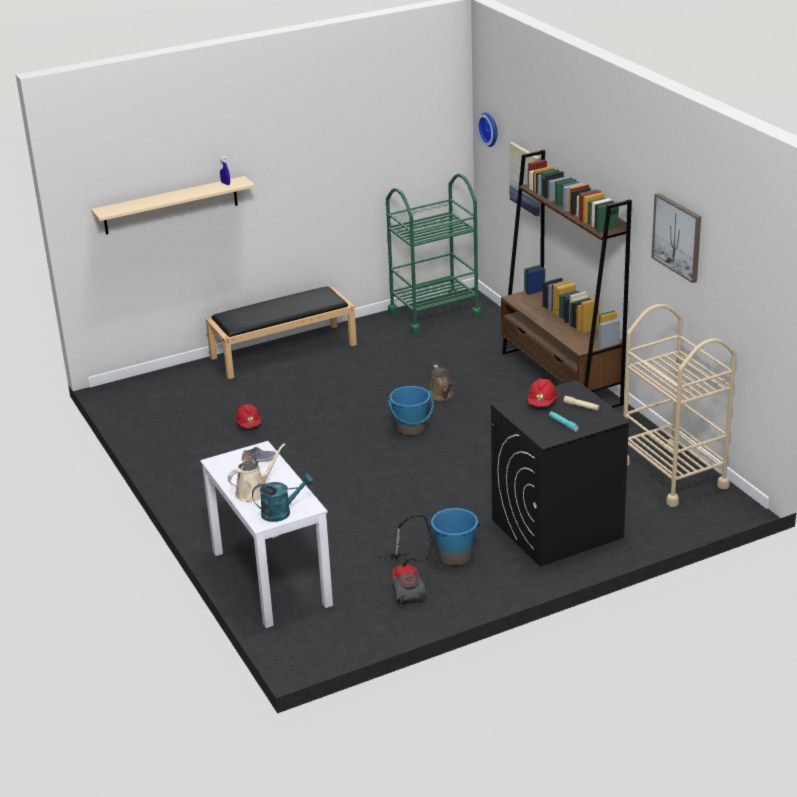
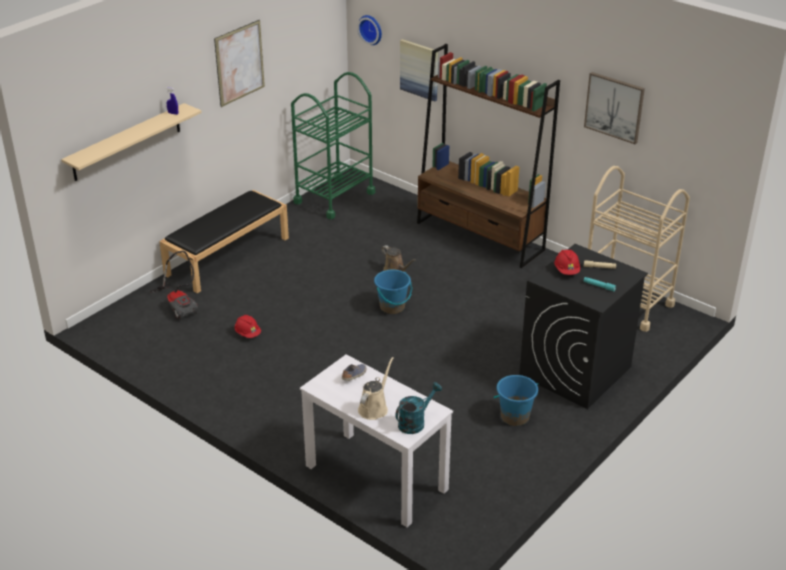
camera: 25 degrees left, 5 degrees up
(319, 144) = (239, 63): none -> picture
(408, 583) = (495, 452): vacuum cleaner -> vacuum cleaner (179, 305)

